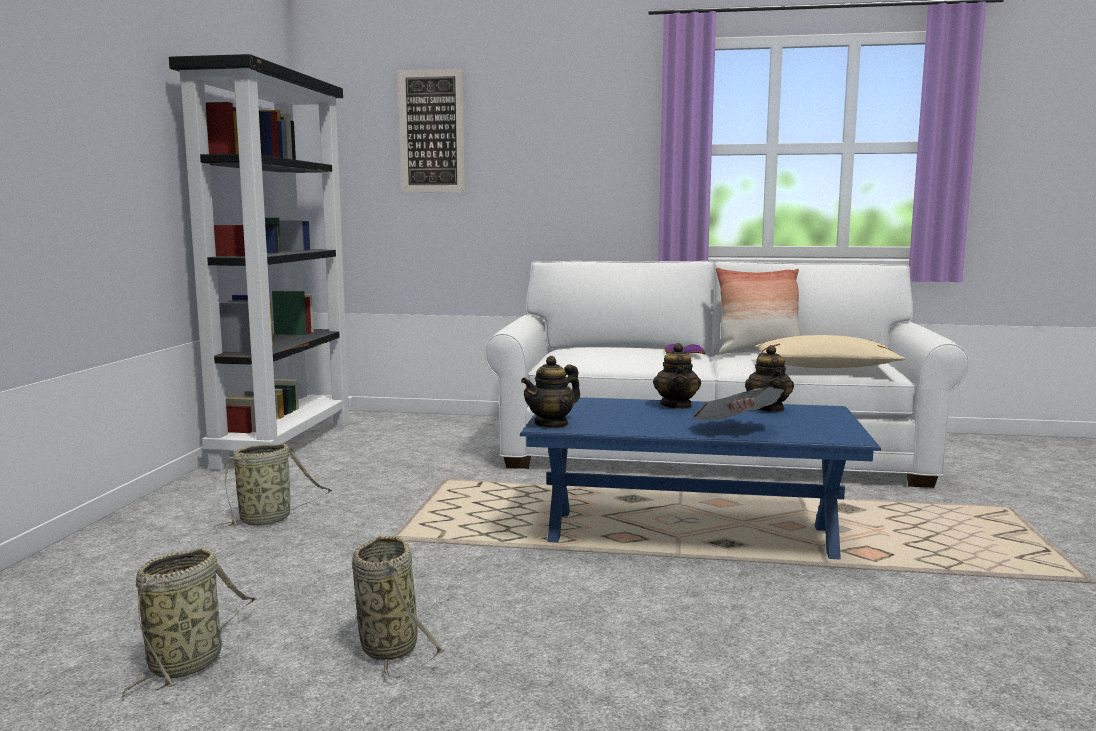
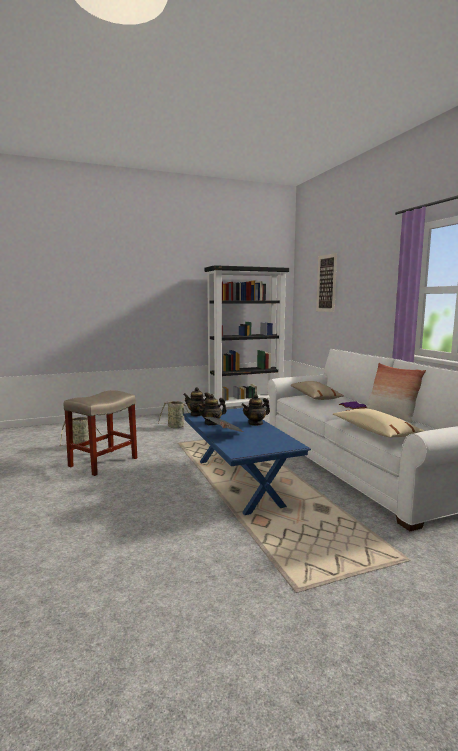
camera: 60 degrees right, 0 degrees up
(388, 646) = (104, 462): basket -> beige stool
(590, 353) = (314, 397): none -> beige pillow
(768, 409) = (275, 436): teapot -> teapot (212, 423)

